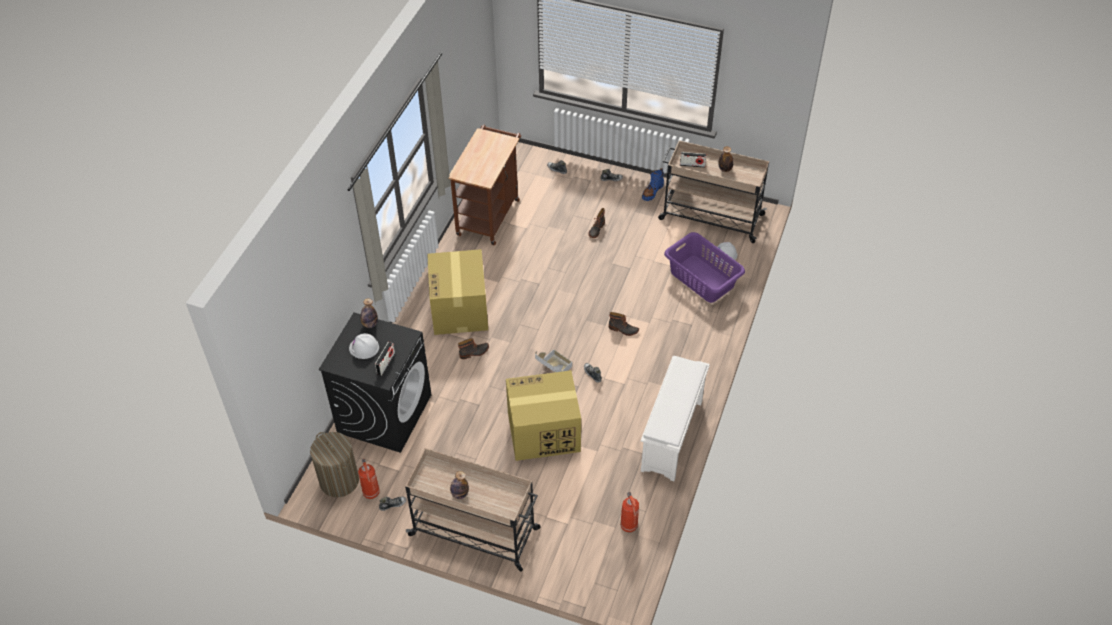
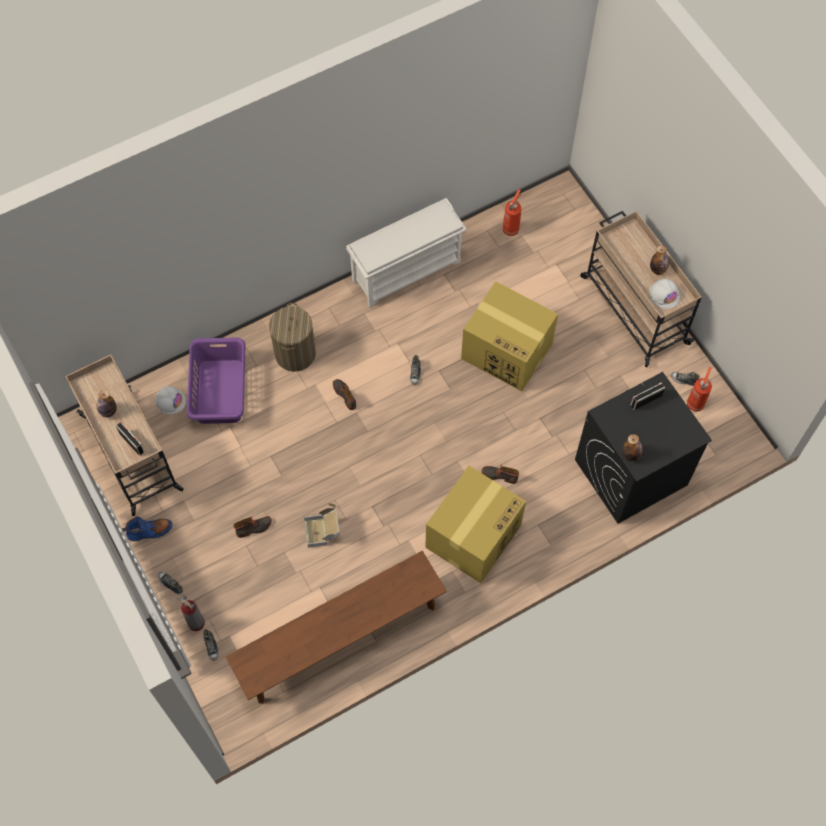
camera: 140 degrees left, 15 degrees up
(339, 481) = (715, 435): laundry basket -> laundry basket (295, 353)
(364, 348) = (654, 432): white hard hat -> white hard hat (664, 294)
(489, 214) = (339, 639): brown cart -> brown bench
(553, 369) = (444, 404): cardboard box -> cardboard box (323, 531)
(577, 173) = (196, 623): none -> fire extinguisher

